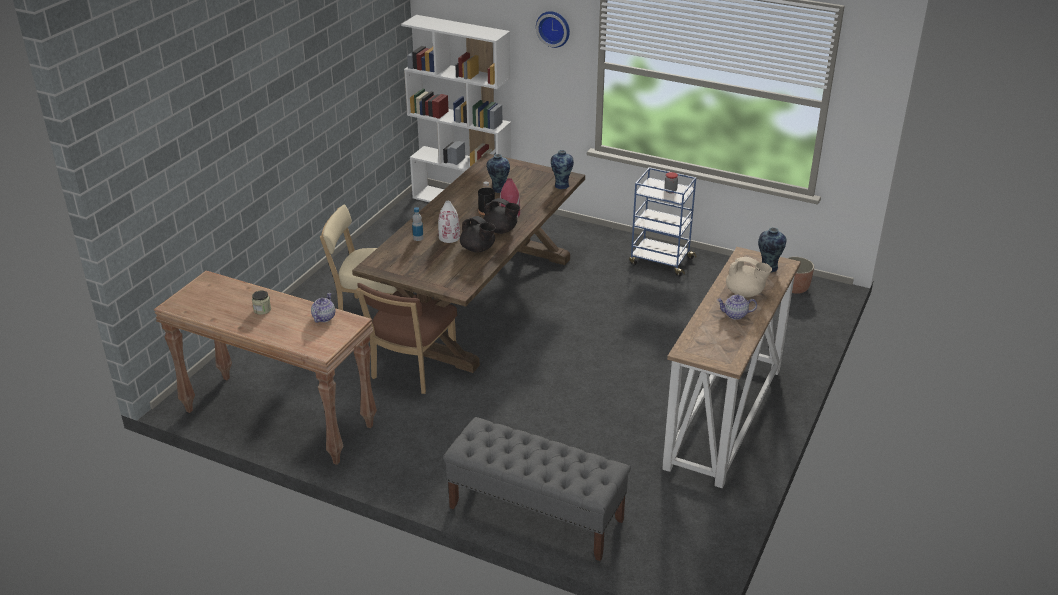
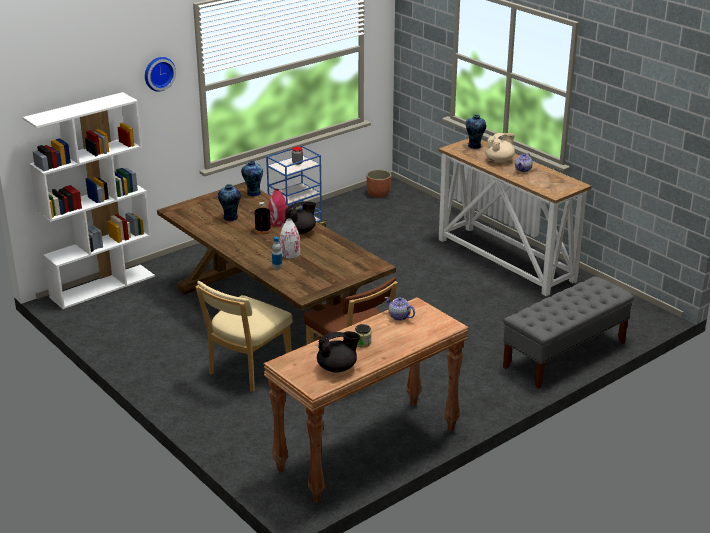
camera: 65 degrees left, 5 degrees down
(478, 249) = (321, 246): black teapot -> black teapot (337, 368)

